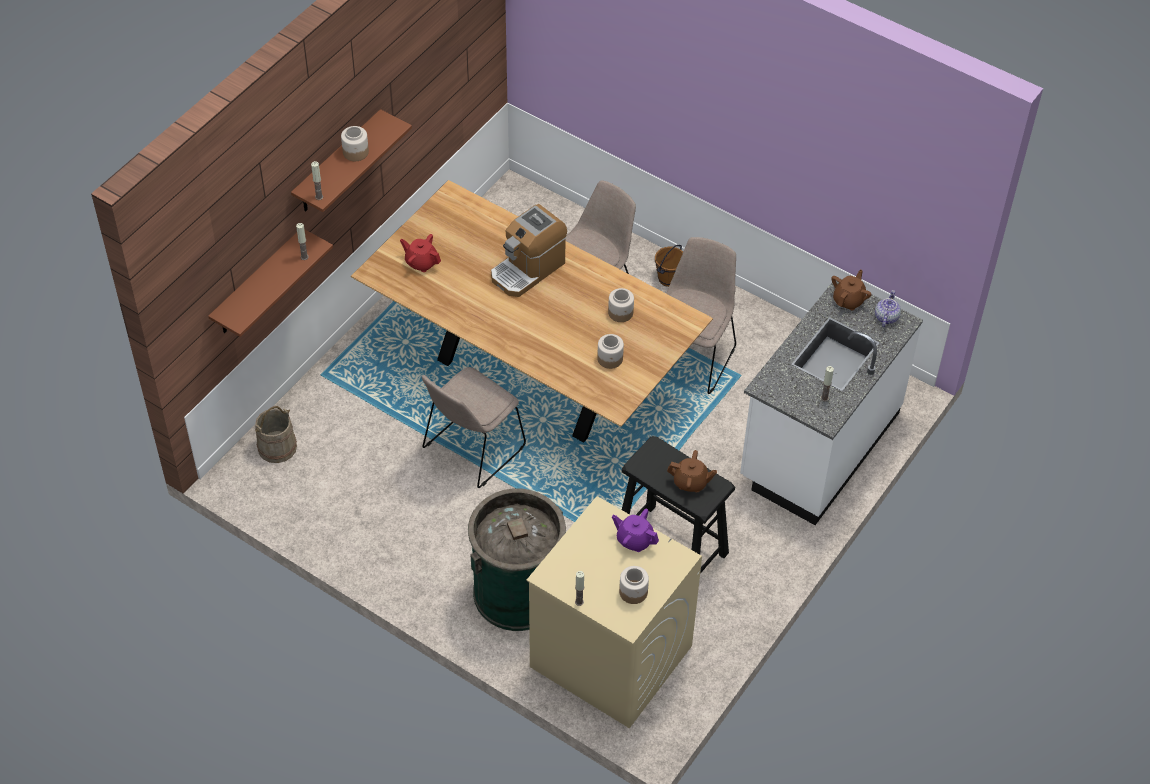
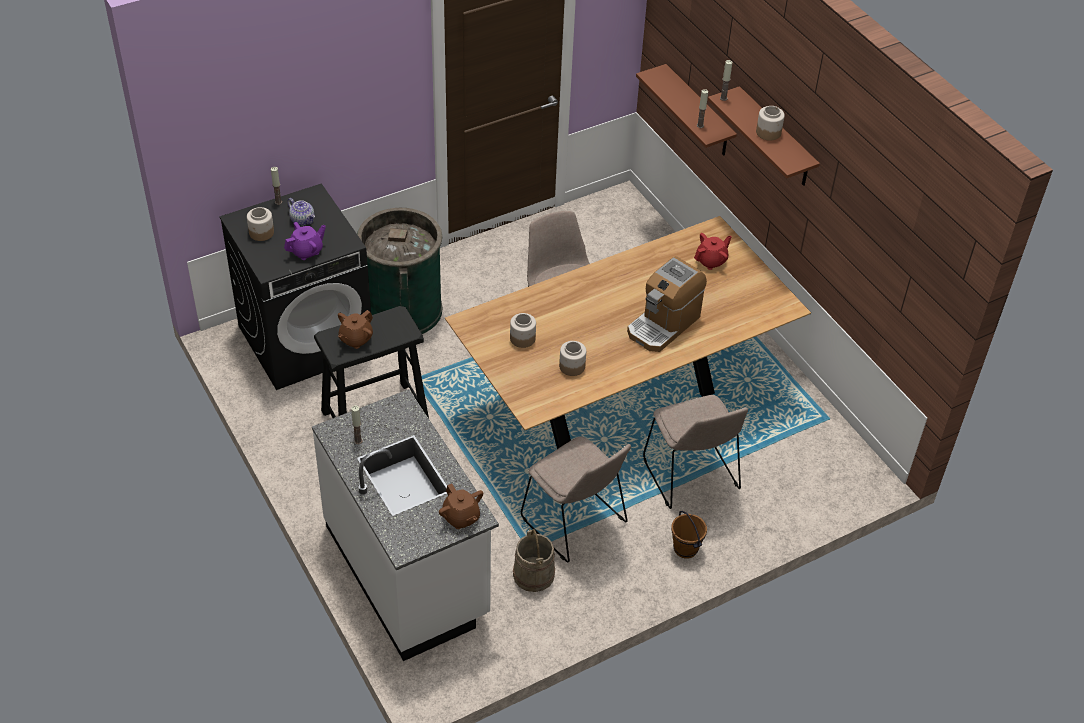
camera: 115 degrees right, 5 degrees down
(277, 447) = (634, 225): beige bucket -> beige bucket (533, 574)
(527, 269) = (663, 324): coffee machine -> coffee machine turned 120 degrees counterclockwise
(609, 656) = (306, 339): beige washing machine -> black washing machine
(886, 317) = (419, 537): teapot -> teapot (303, 220)

